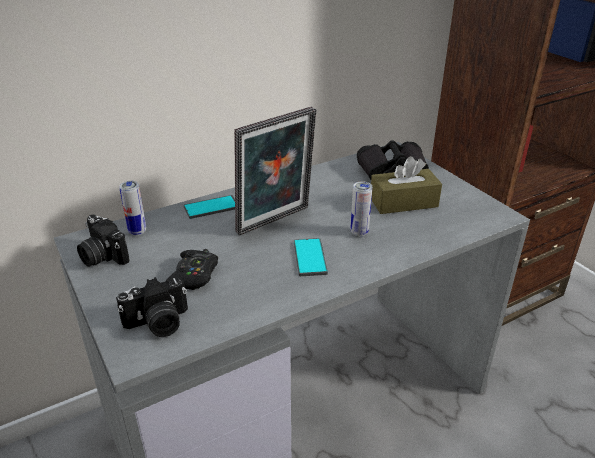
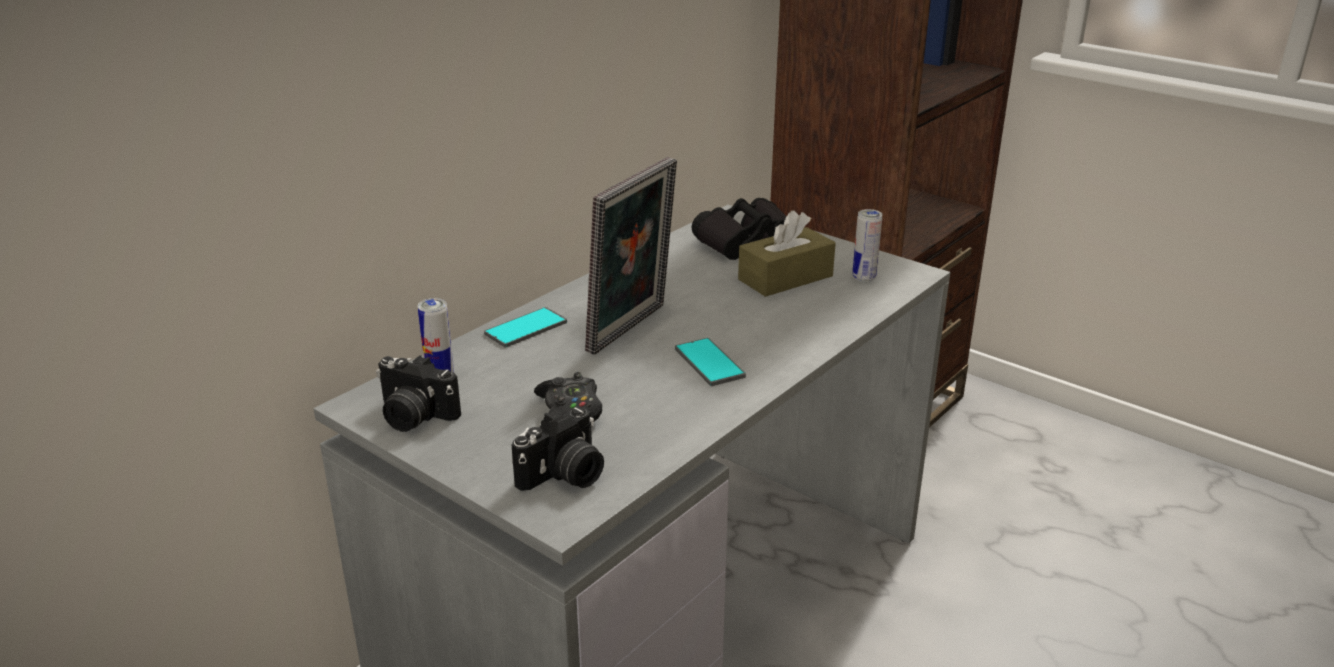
camera: 20 degrees left, 5 degrees down
(359, 232) = (752, 322): can -> can (864, 278)

